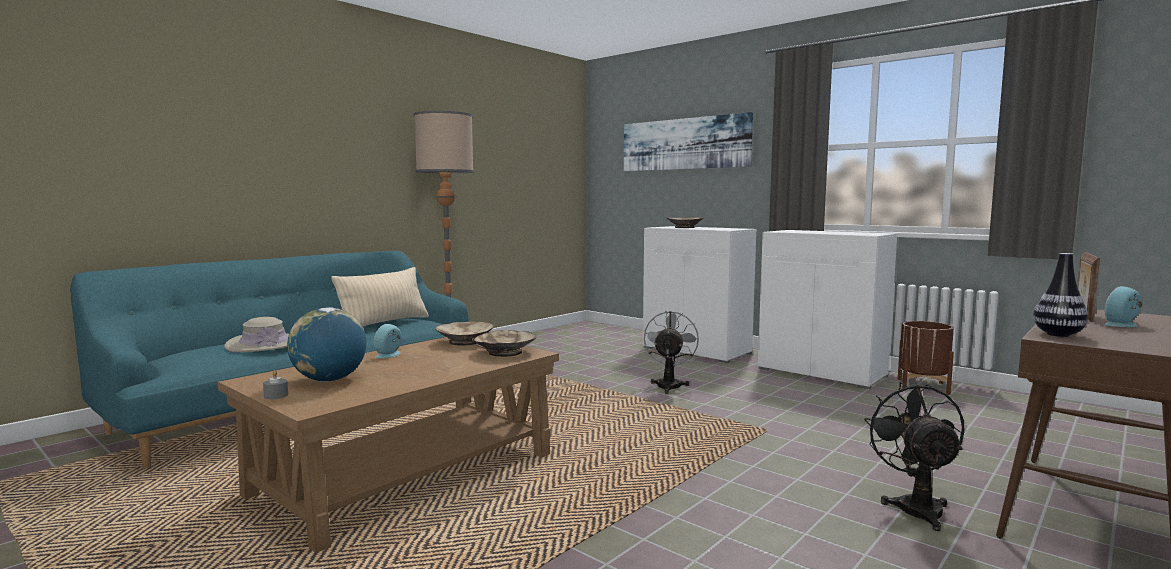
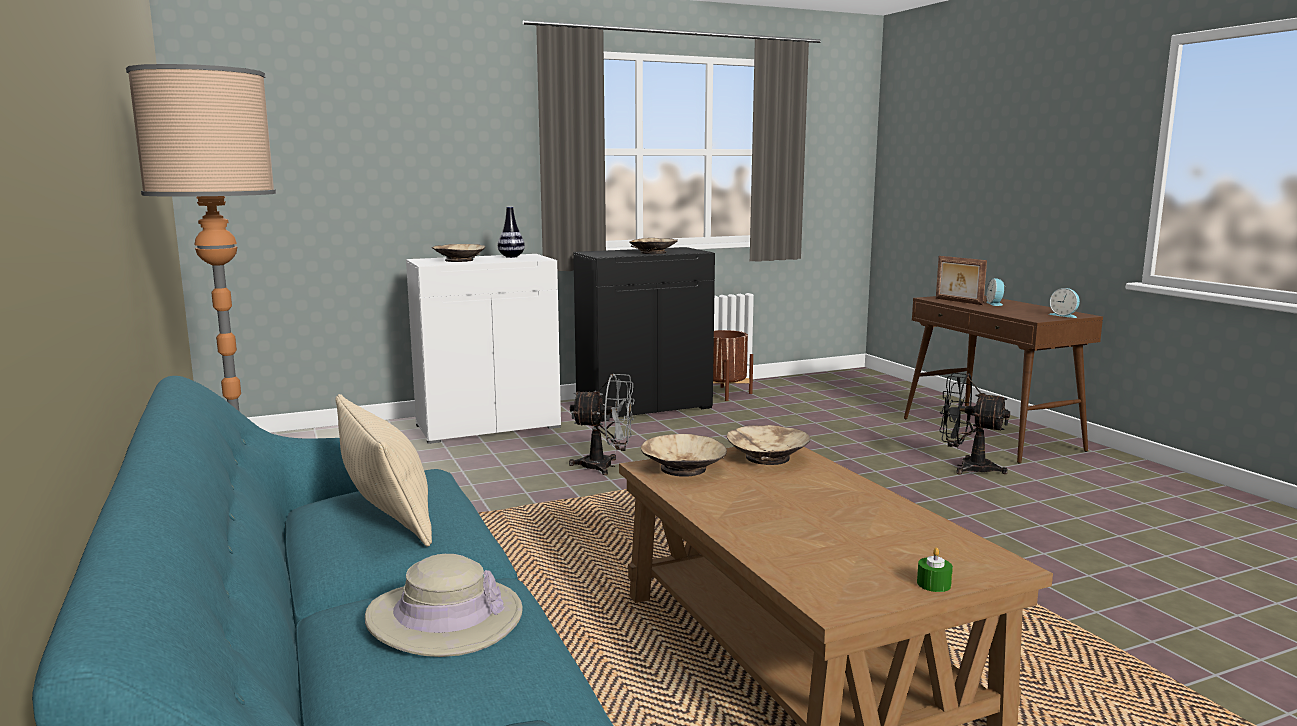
camera: 65 degrees left, 5 degrees up
(276, 395) = (933, 584): grey candle -> green candle
(329, 380) = (860, 551): globe -> none
(390, 355) = (730, 511): alarm clock -> alarm clock (1064, 315)
(669, 385) = (605, 466): grey fan -> grey fan turned 150 degrees clockwise
(684, 144) = (389, 134): picture -> none
(822, 372) = (644, 407): white cabinet -> black cabinet
(828, 233) = (653, 252): none -> beige bowl
(1057, 334) = (1026, 316): vase -> vase (511, 257)

